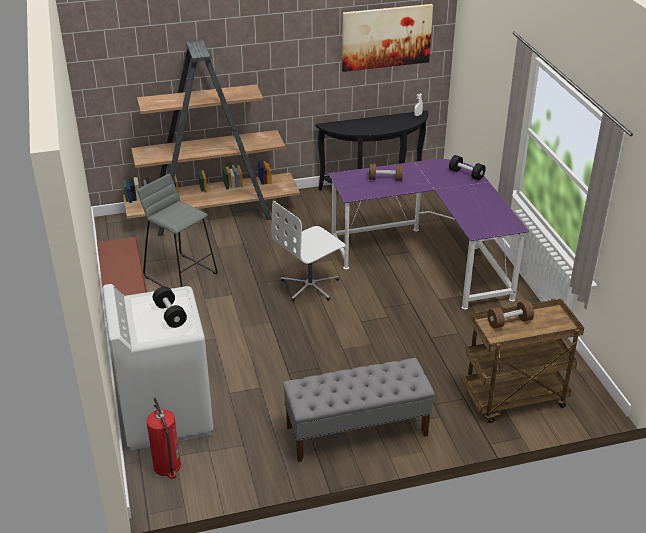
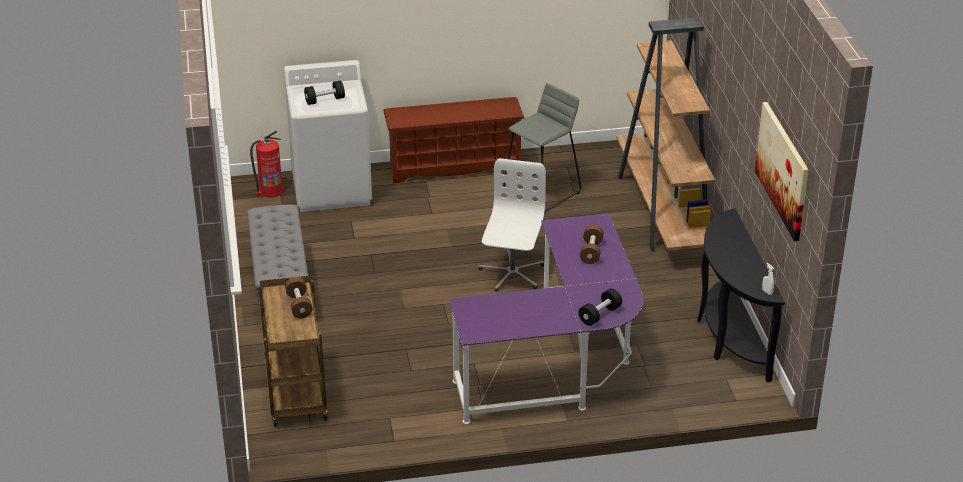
camera: 95 degrees right, 0 degrees up
(310, 286) = (511, 274): white office chair -> white office chair turned 45 degrees clockwise

